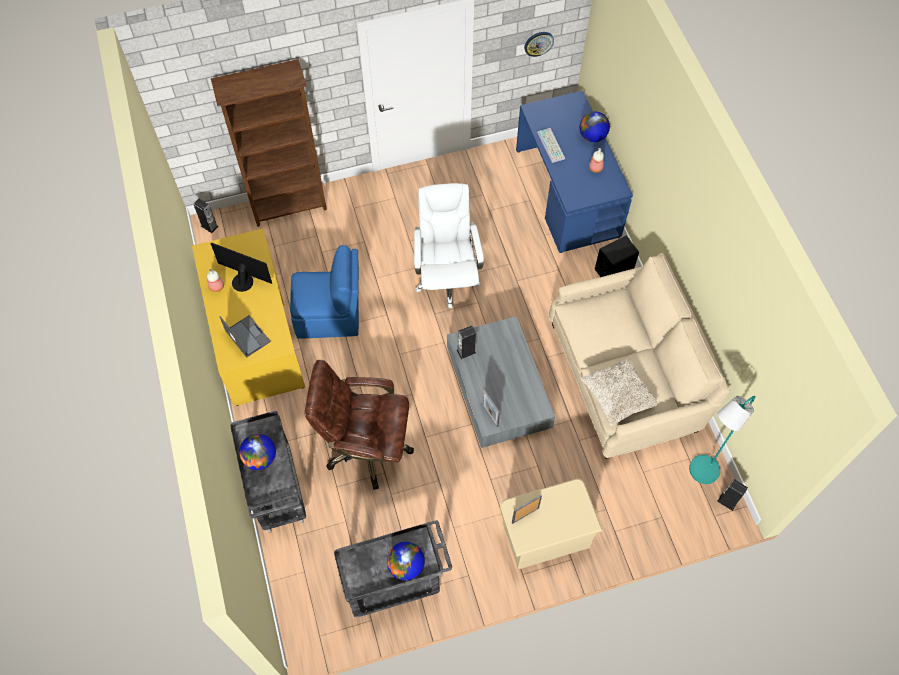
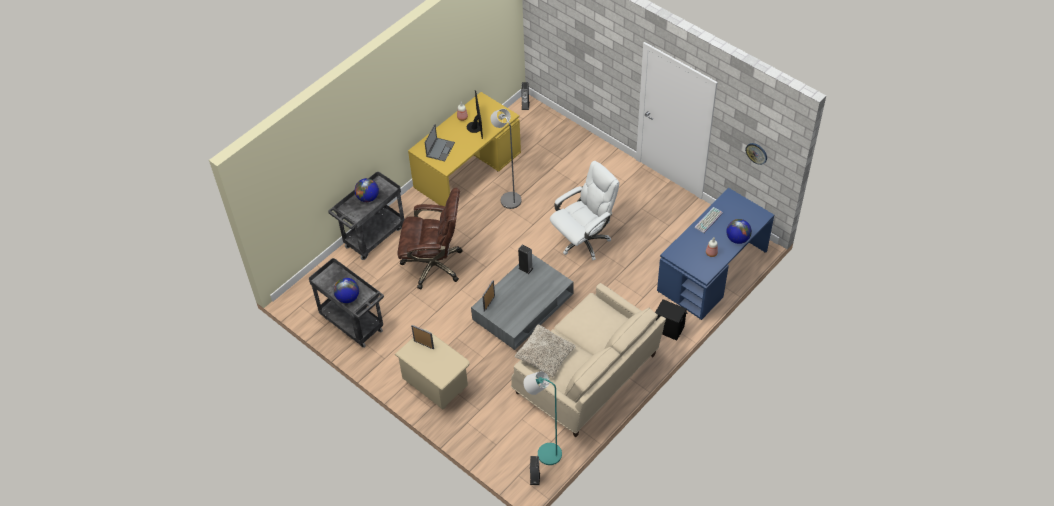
camera: 60 degrees right, 10 degrees down
(289, 207) = (572, 134): brown bookcase -> none
(330, 317) = (508, 198): blue chair -> grey floor lamp
(368, 447) = (433, 265): brown office chair -> brown office chair turned 120 degrees clockwise

